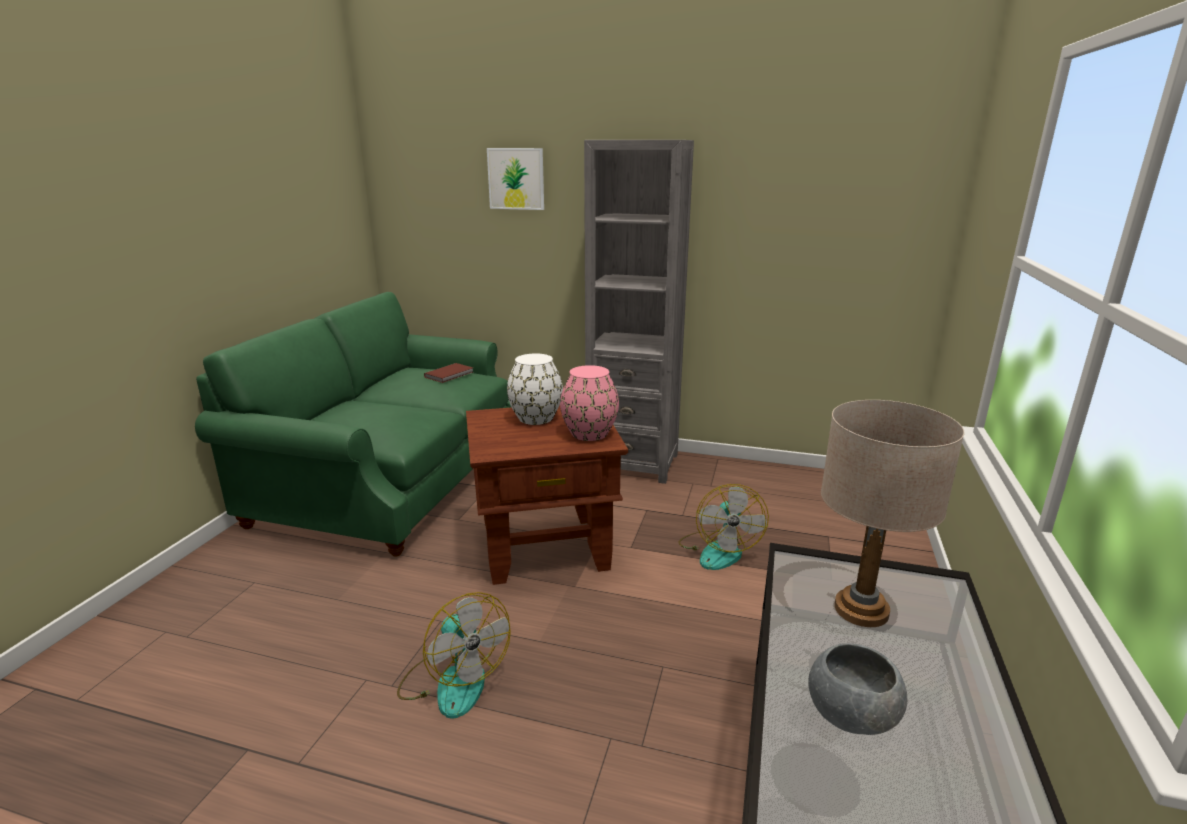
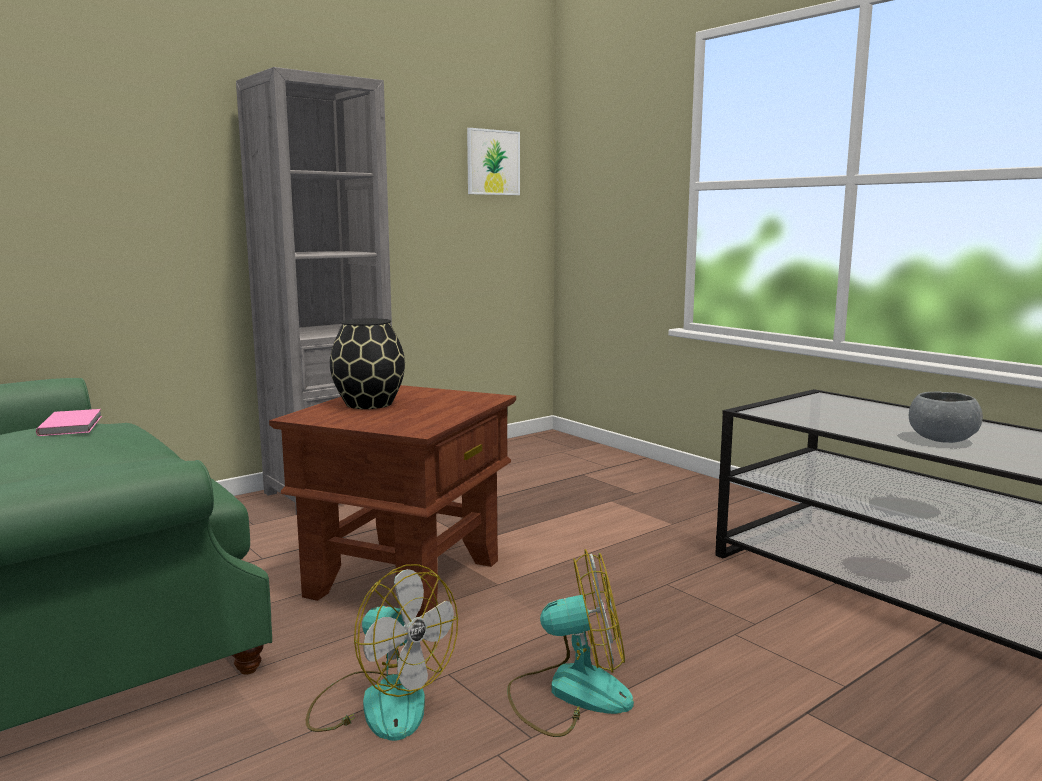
camera: 55 degrees left, 10 degrees down
(450, 374) = (73, 425): brown book -> pink book
(516, 179) = (94, 123): picture -> picture (493, 162)
(535, 418) = (369, 404): white vase -> black vase
(590, 434) = (456, 397): pink vase -> none
(718, 550) = (539, 511): fan -> fan (380, 703)
(861, 610) = (833, 414): beige table lamp -> none

